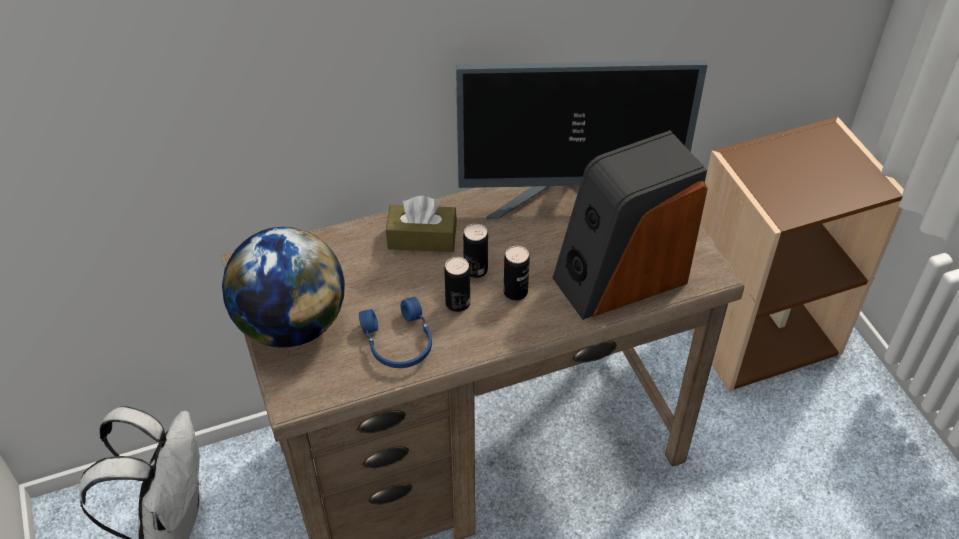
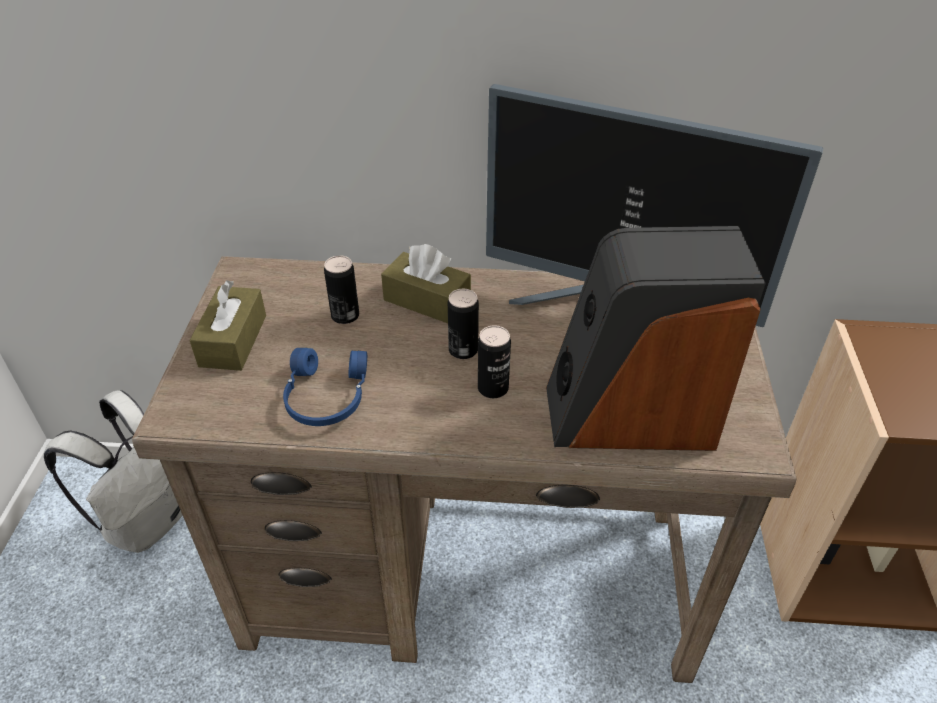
camera: 25 degrees right, 5 degrees down
(291, 324) = (233, 340): globe -> brown tissue box
(457, 303) = (419, 378): can -> can (345, 316)

